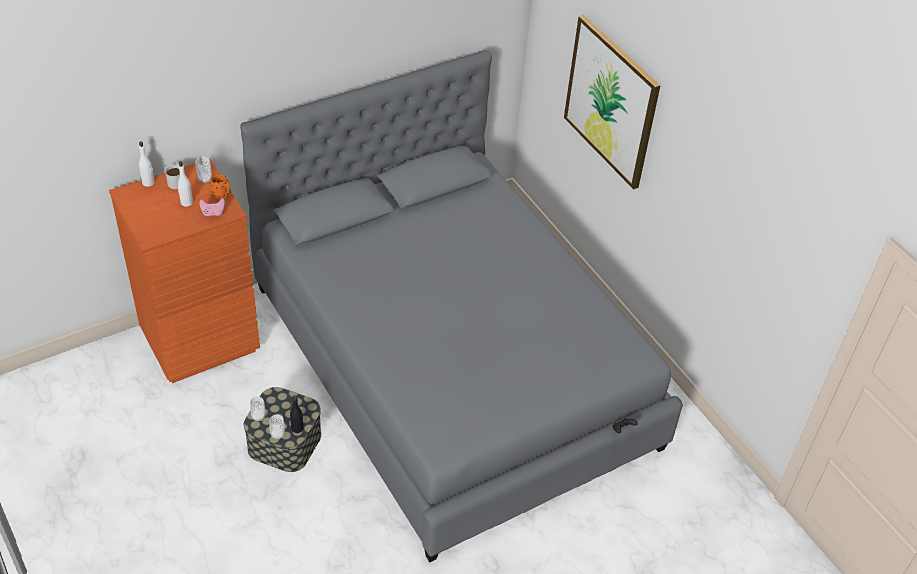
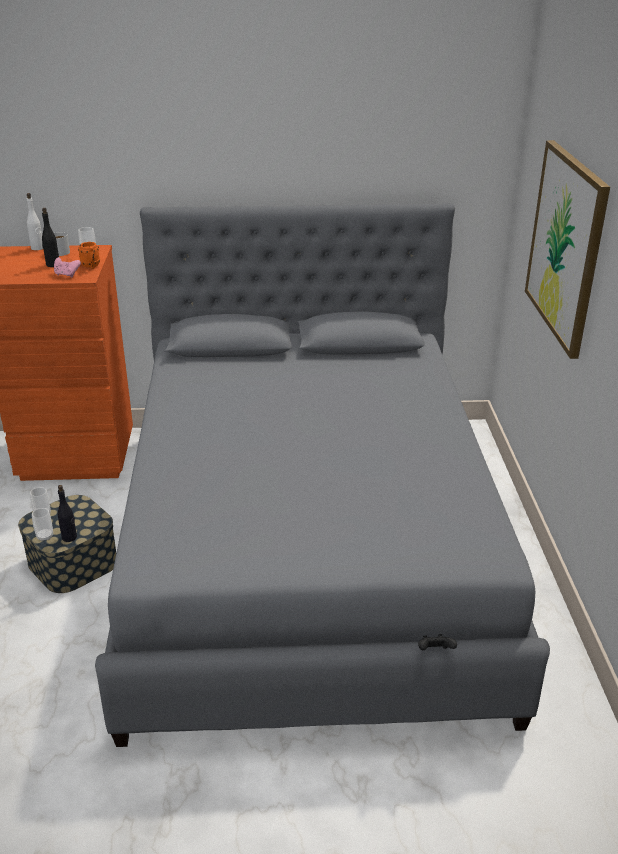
camera: 30 degrees right, 15 degrees down
(186, 202) = (53, 265): white bottle -> black bottle

